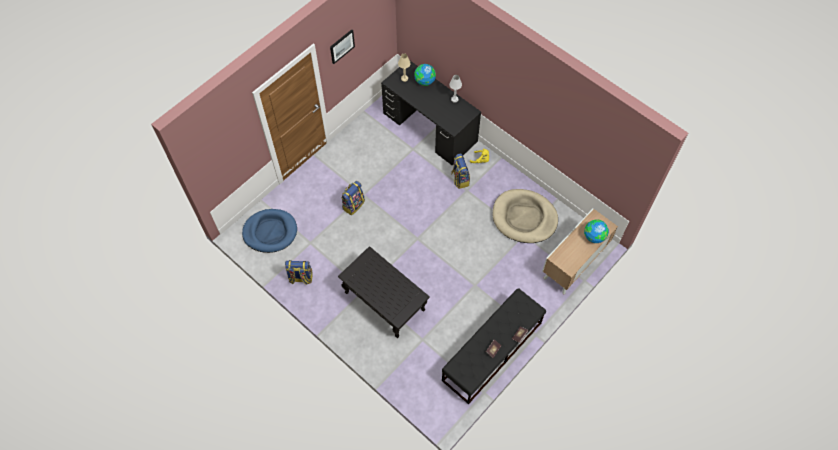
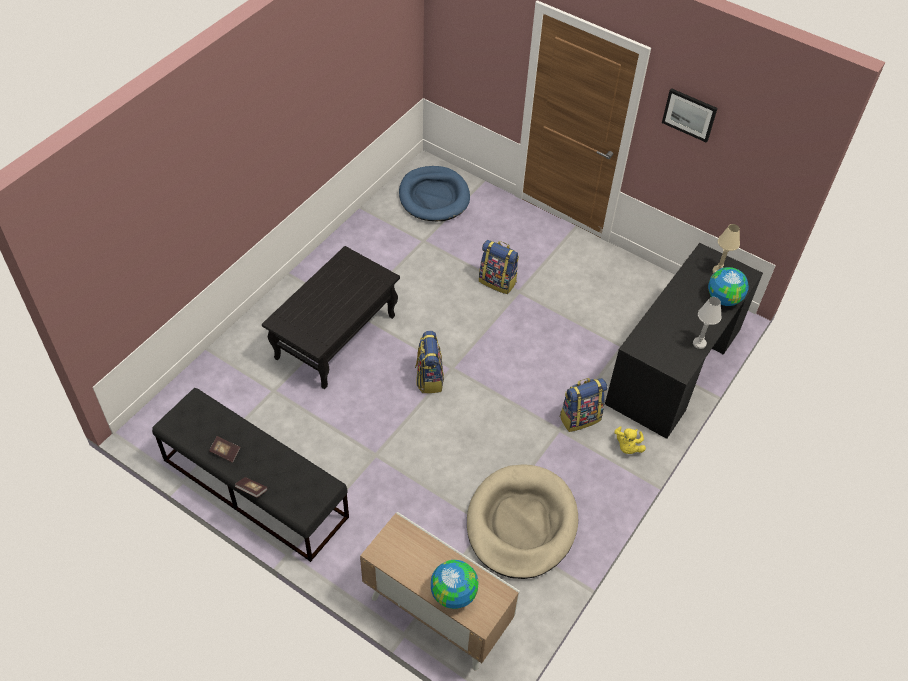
camera: 80 degrees right, 10 degrees down
(300, 278) = (364, 237): backpack -> backpack (429, 378)

